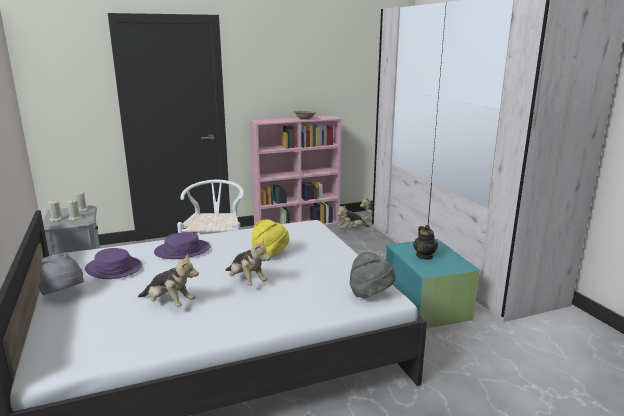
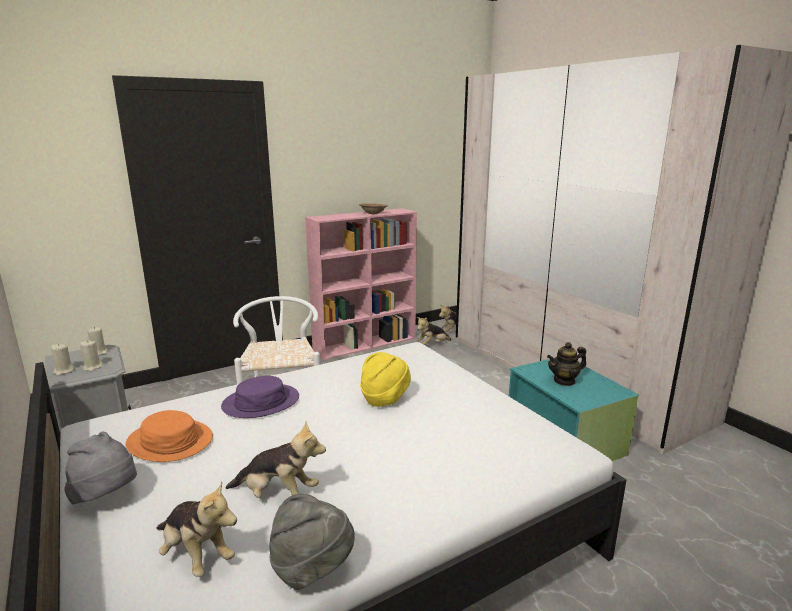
camera: 10 degrees left, 0 degrees up
(113, 268) = (170, 441): purple hat -> orange hat
(246, 281) = (374, 444): plush toy -> plush toy (196, 555)
(370, 294) = (548, 448): grey hat -> grey hat (312, 569)
(424, 256) = (564, 381): teapot -> teapot turned 90 degrees clockwise

